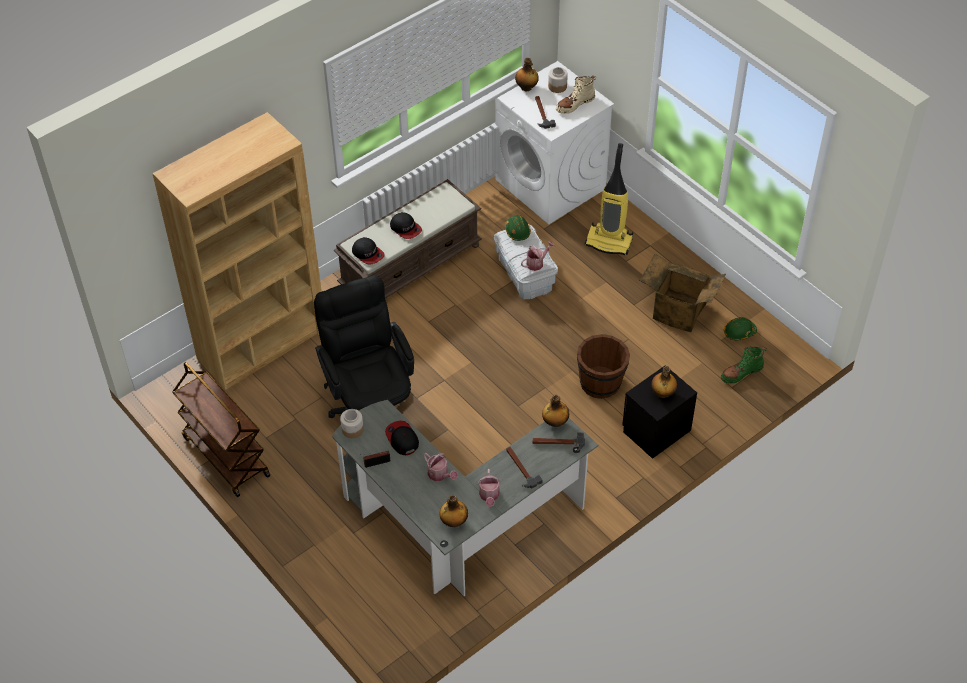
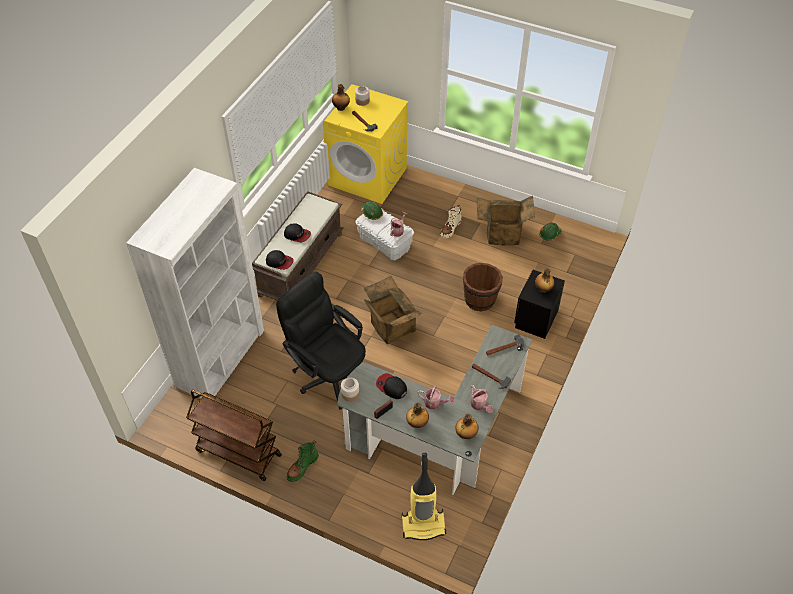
camera: 25 degrees left, 0 degrees up
(262, 344) = (220, 357): brown bookcase -> white bookcase
(473, 377) = (390, 327): none -> cardboard box
(551, 184) = (368, 176): white washing machine -> yellow washing machine
(555, 422) = (493, 334): bottle -> bottle (417, 423)
(575, 104) = (382, 109): beige boot -> beige boot (450, 228)
(609, 241) = (429, 202): vacuum cleaner -> vacuum cleaner (423, 524)
(741, 373) = (567, 260): green boot -> green boot (302, 467)

